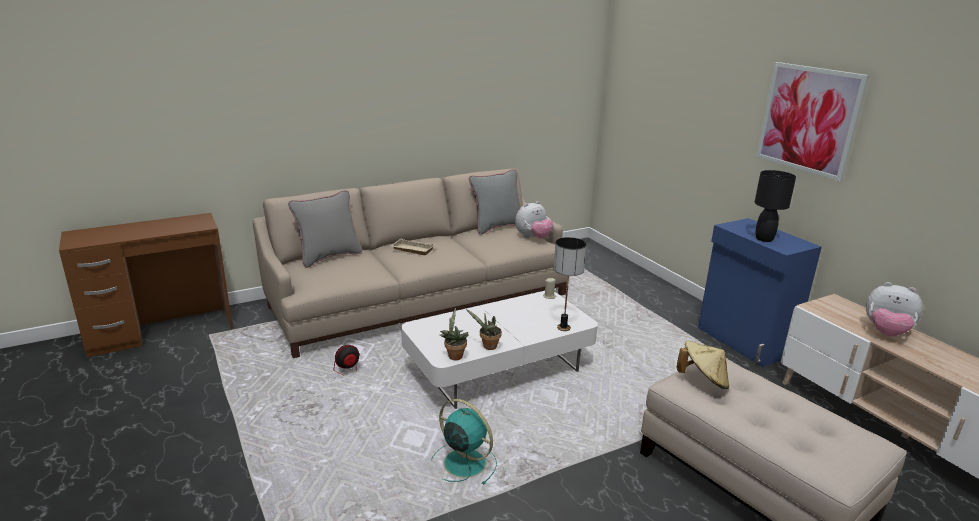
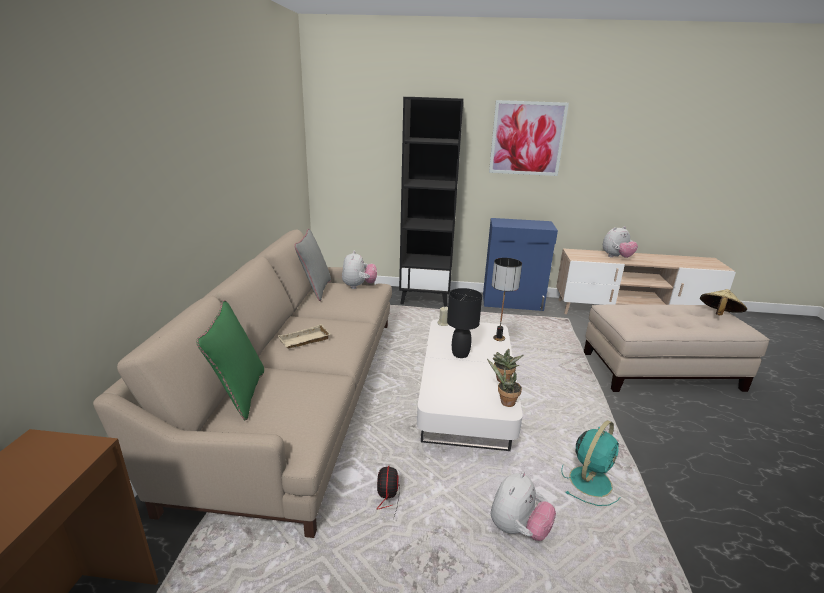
camera: 55 degrees left, 0 degrees up
(328, 257) = (240, 394): grey pillow -> green pillow
(368, 435) = (518, 529): none -> plush toy
(463, 462) = (591, 480): turquoise fan -> turquoise fan turned 150 degrees clockwise
(654, 293) = (425, 297): none -> black bookcase
(703, 380) = (633, 319): beige hat -> beige hat (718, 315)
(764, 239) = (528, 226): black table lamp -> black table lamp (460, 354)

